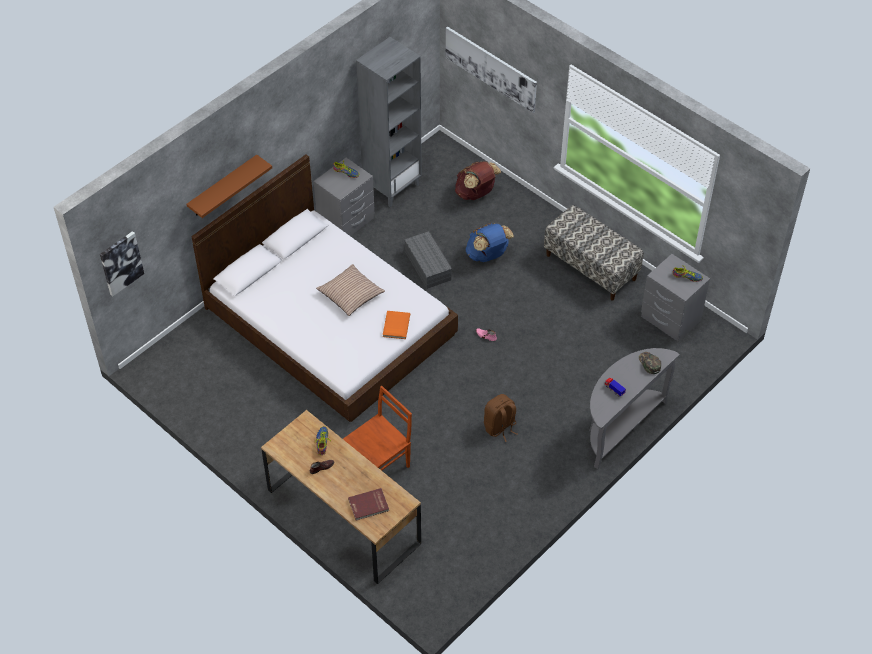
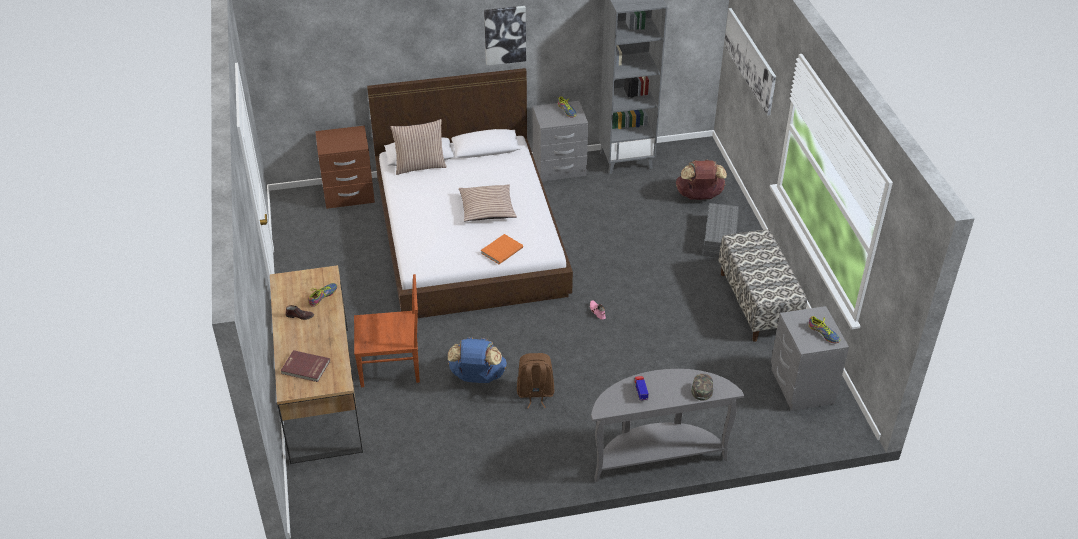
camera: 35 degrees right, 10 degrees down
(121, 263) = (277, 70): picture -> picture (505, 35)
(195, 336) = (349, 195): none -> brown nightstand
(223, 186) = (414, 50): brown shelf -> none
(258, 282) = (420, 166): none -> pillow
(427, 265) = (597, 231): grey storage box -> grey storage box (719, 238)
(487, 255) = (663, 248): blue backpack -> blue backpack (477, 377)

